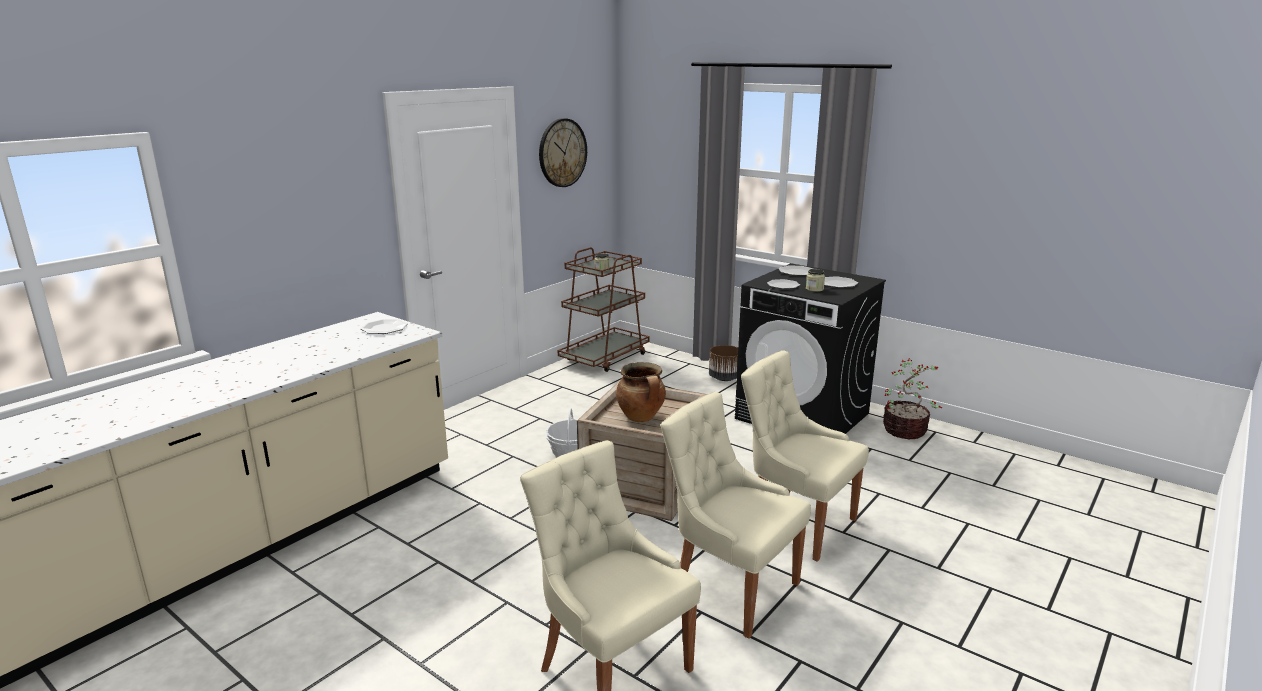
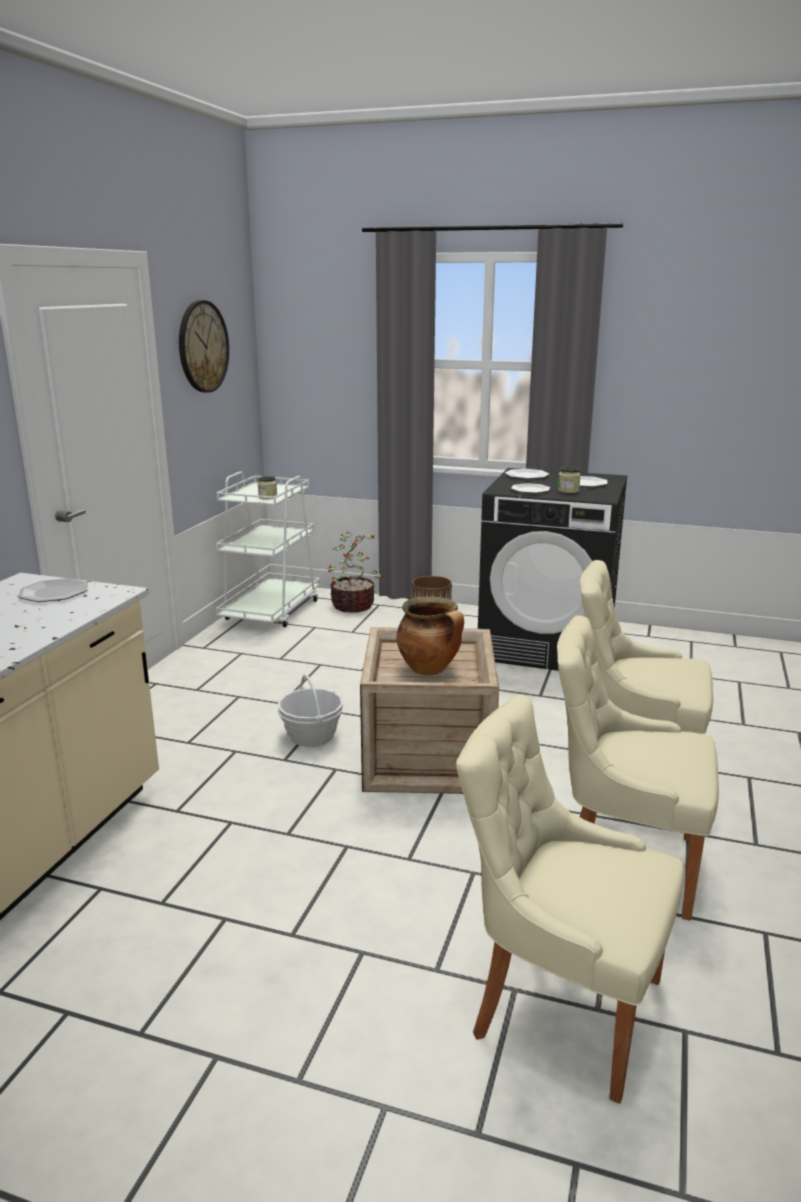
camera: 20 degrees left, 0 degrees up
(605, 357) = (271, 611): brown cart -> white cart
(906, 431) = (663, 645): potted plant -> potted plant (354, 606)

